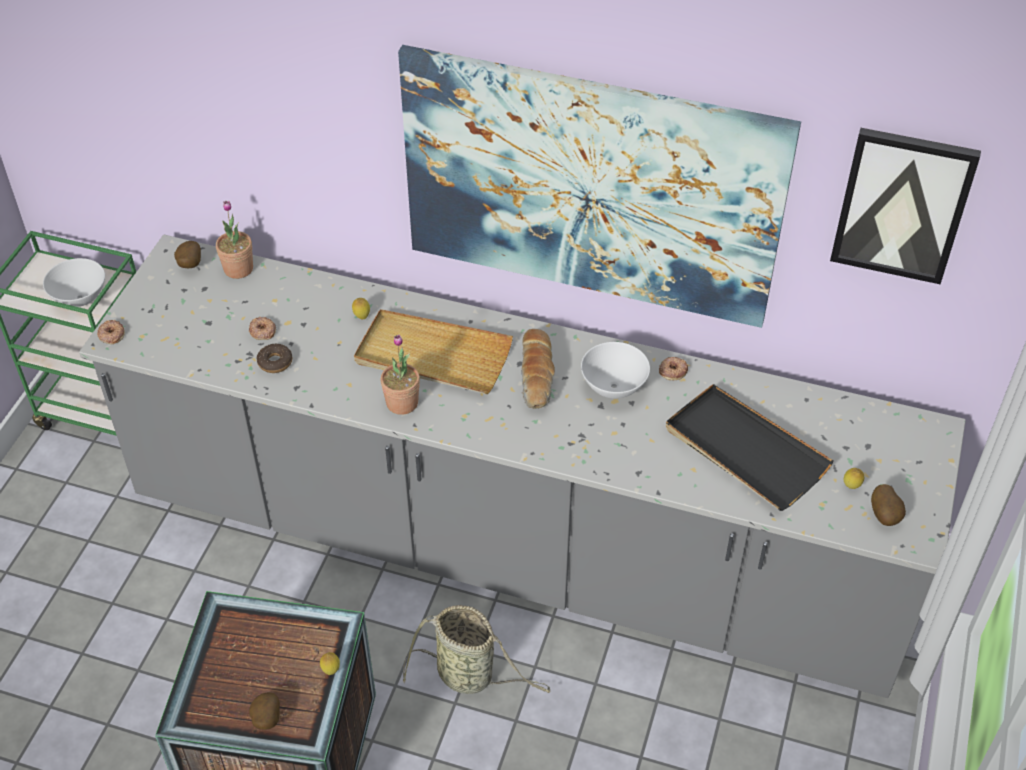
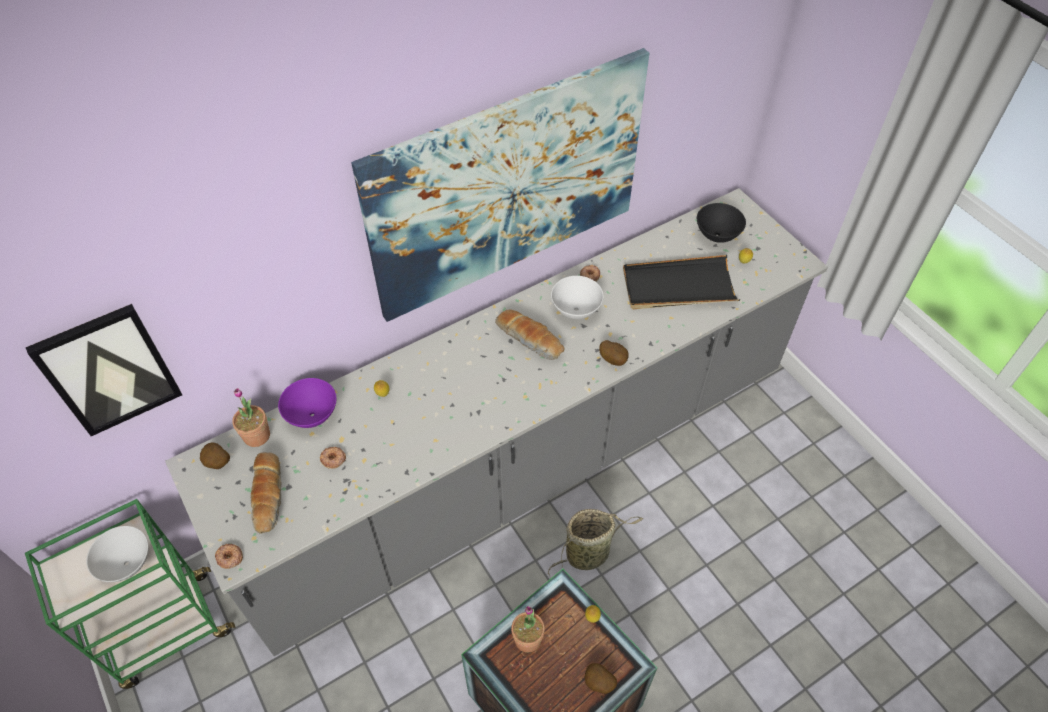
camera: 50 degrees left, 5 degrees up
(188, 318) = (269, 496): none -> bread
(275, 362) = (370, 470): donut -> none
(293, 287) = (312, 415): none -> purple bowl
(402, 403) = (481, 422): potted plant -> potted plant (527, 639)
(432, 356) = (458, 380): beige tray -> none
(861, 441) = (717, 236): none -> black bowl
(885, 515) = (774, 263): potato -> potato (613, 359)
(902, 205) = (702, 71): picture -> picture (109, 370)

